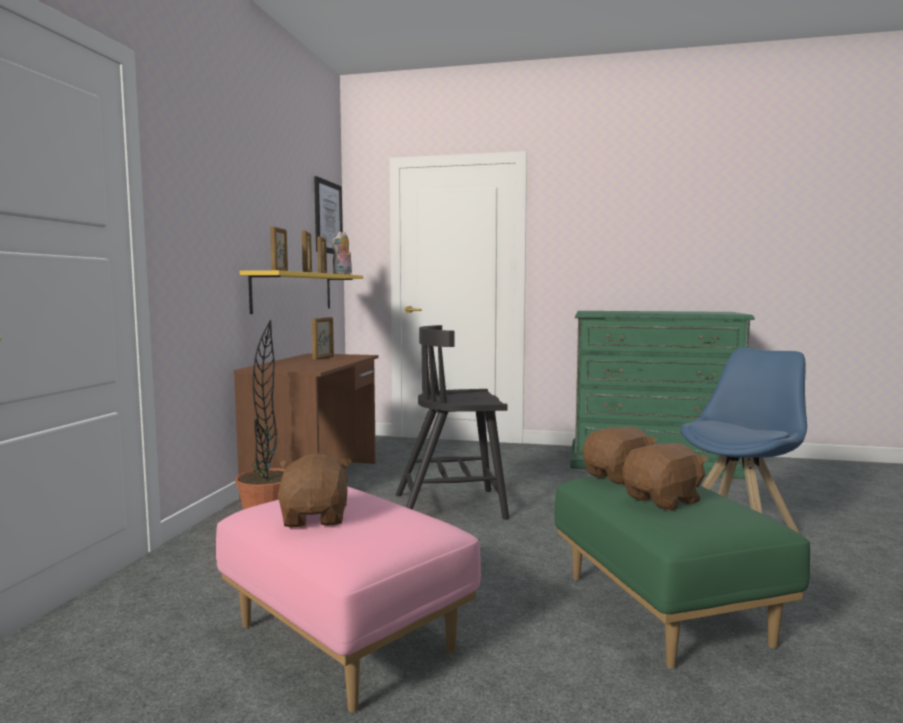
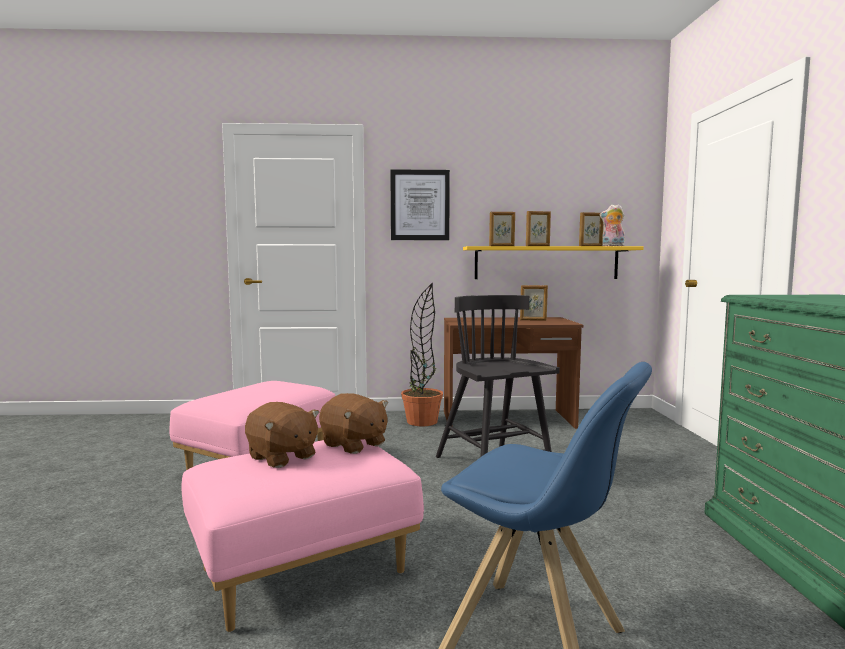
camera: 75 degrees right, 0 degrees up
(316, 518) = (250, 388): brown plush toy -> none
(327, 217) = (622, 191): picture -> picture (420, 205)
(661, 609) = (304, 570): green ottoman -> pink ottoman

